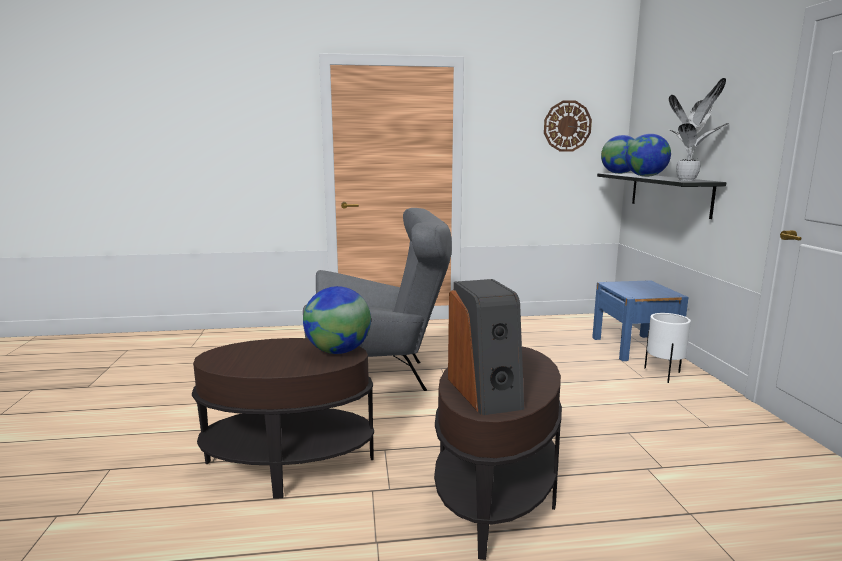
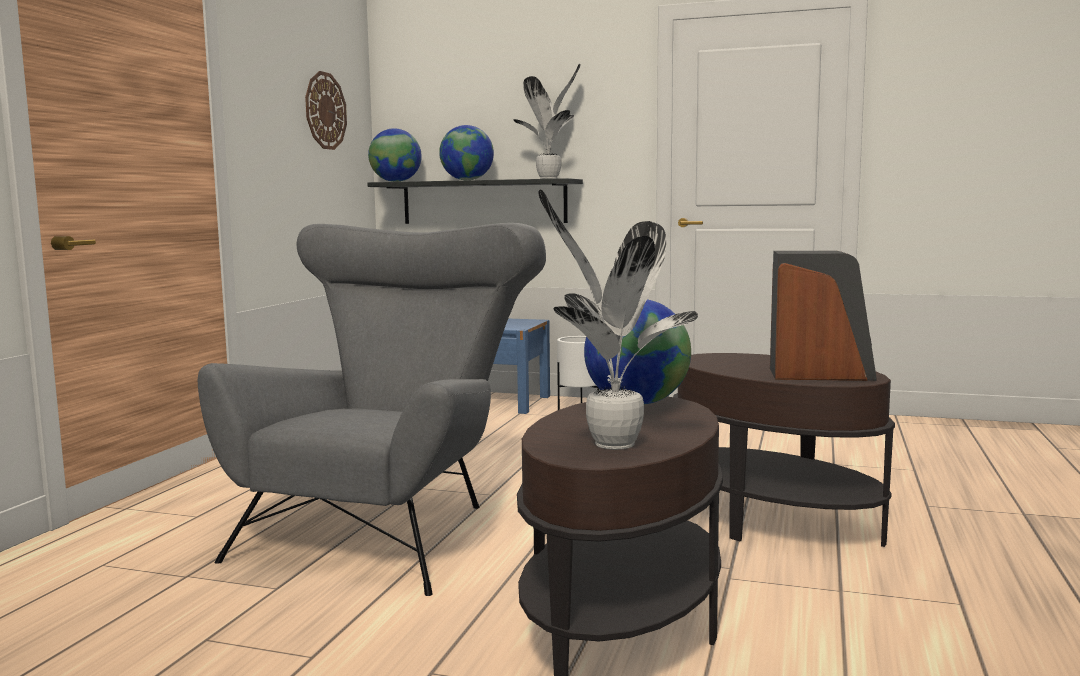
camera: 65 degrees left, 5 degrees down
(239, 357) = (609, 444): none -> potted plant

